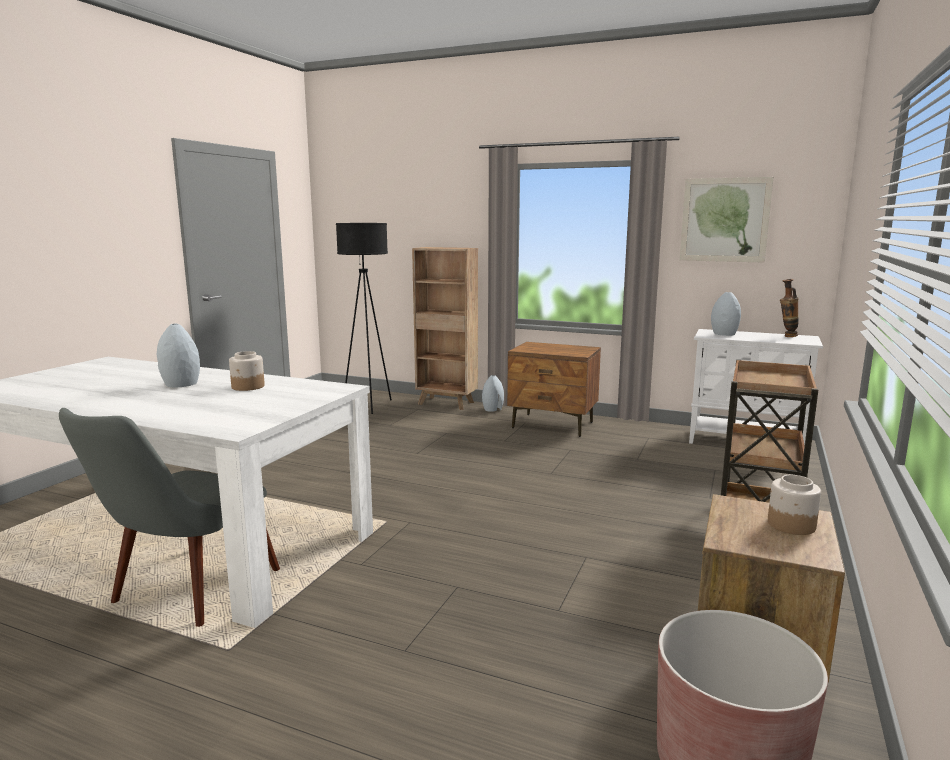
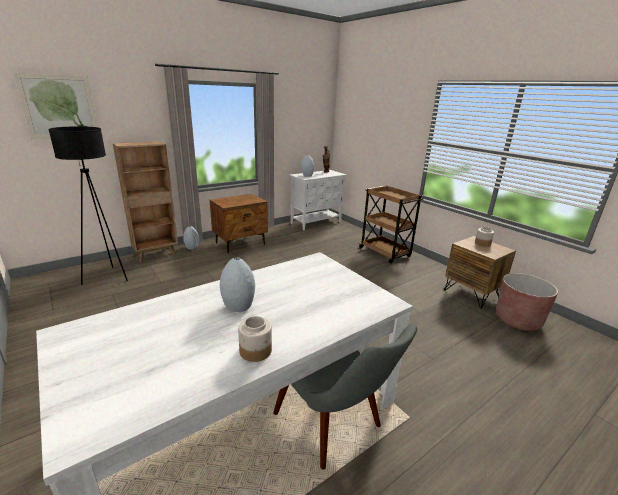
camera: 60 degrees left, 10 degrees up
(248, 387) = (280, 283): jar -> jar (256, 351)
(724, 220) = (294, 118): picture -> picture (59, 107)

